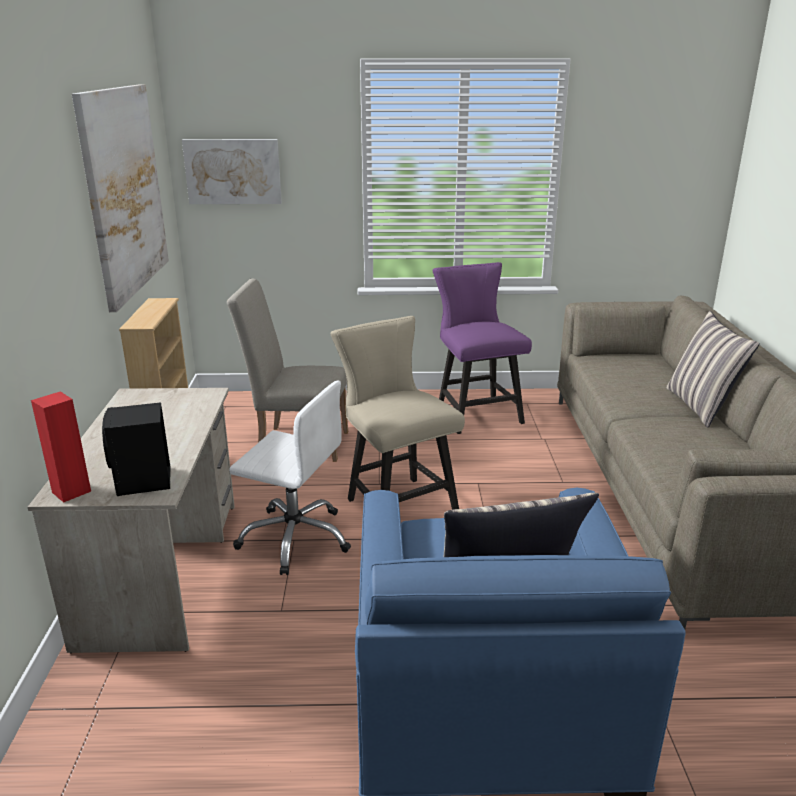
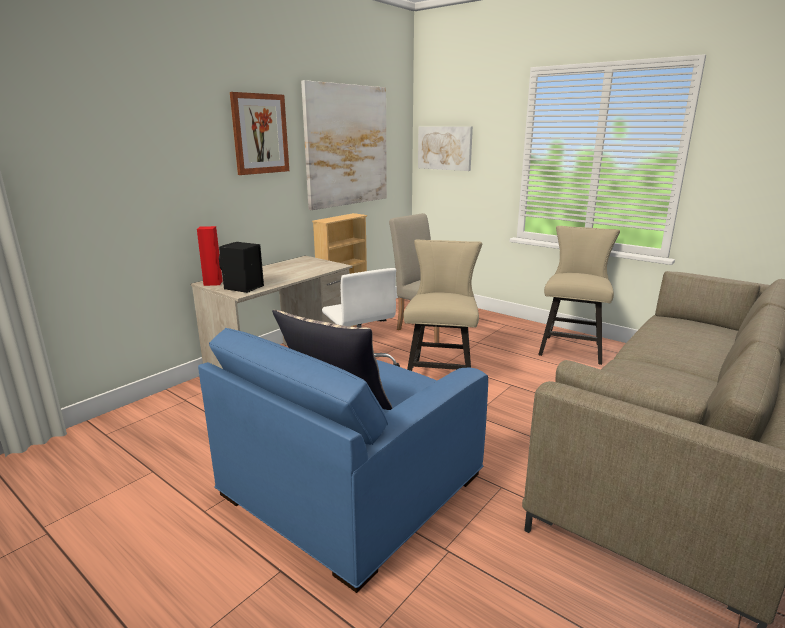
camera: 40 degrees right, 5 degrees down
(48, 202) = (260, 134): none -> picture
(475, 412) = (571, 347): purple chair -> beige chair
(701, 406) = (717, 371): pillow -> none

